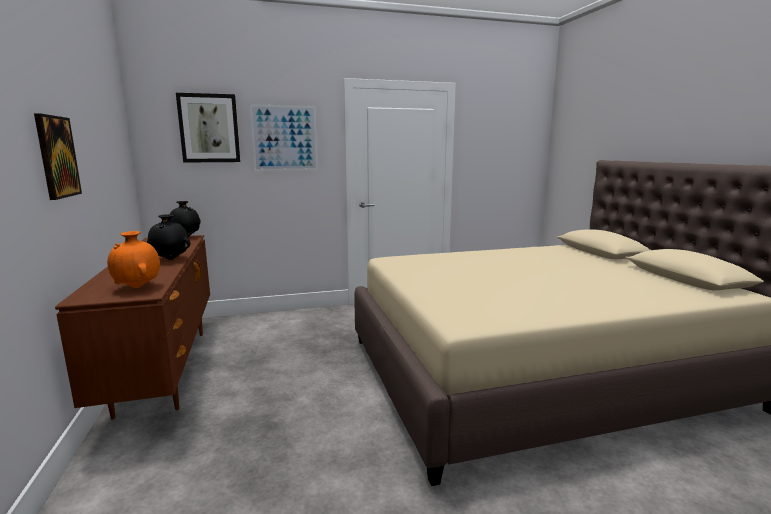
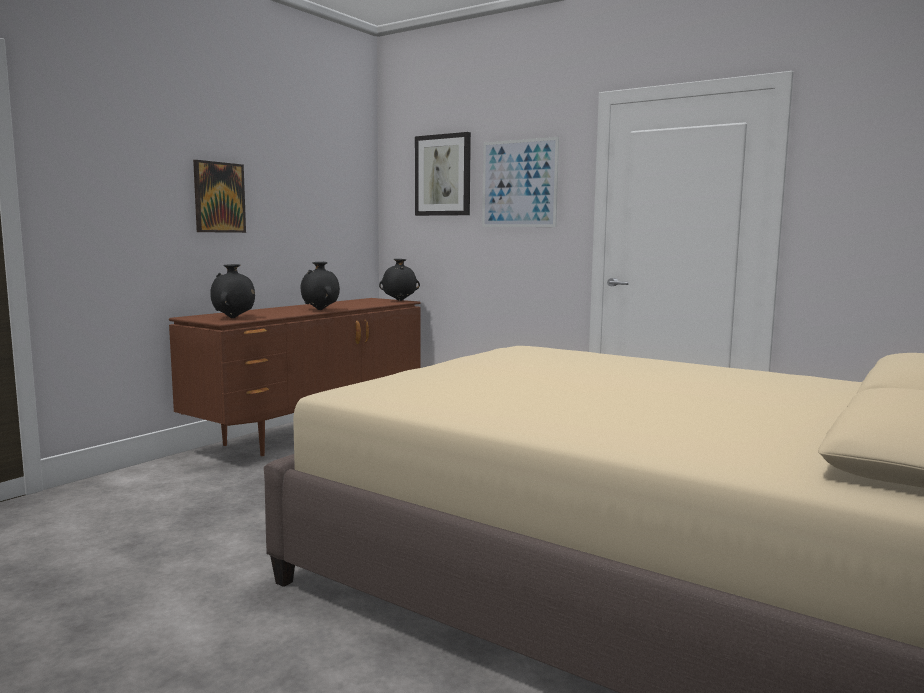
camera: 50 degrees right, 5 degrees down
(137, 287) = (233, 318): orange vase -> black vase

